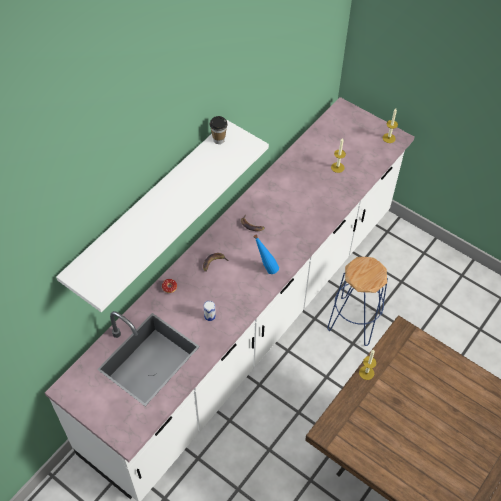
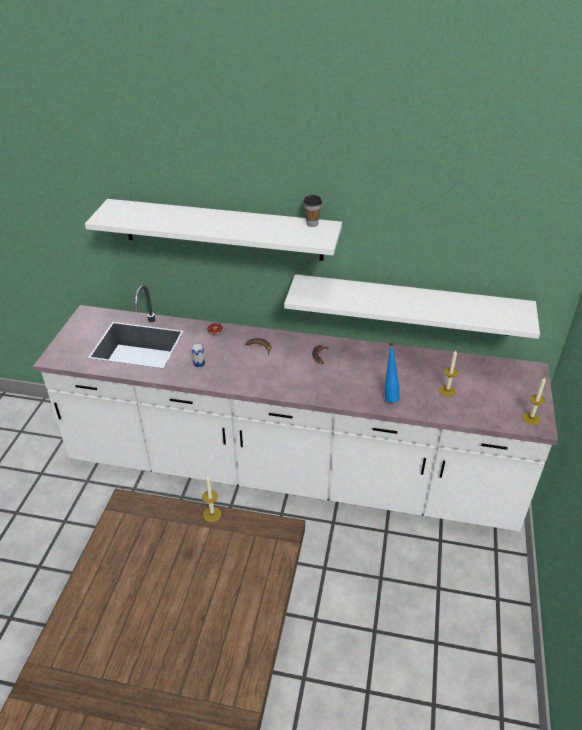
camera: 65 degrees right, 15 degrees down
(265, 268) = (276, 381): blue bottle -> blue bottle (389, 395)
(268, 136) = (409, 305): none -> white shelf
(354, 321) = (354, 559): blue stool -> none

